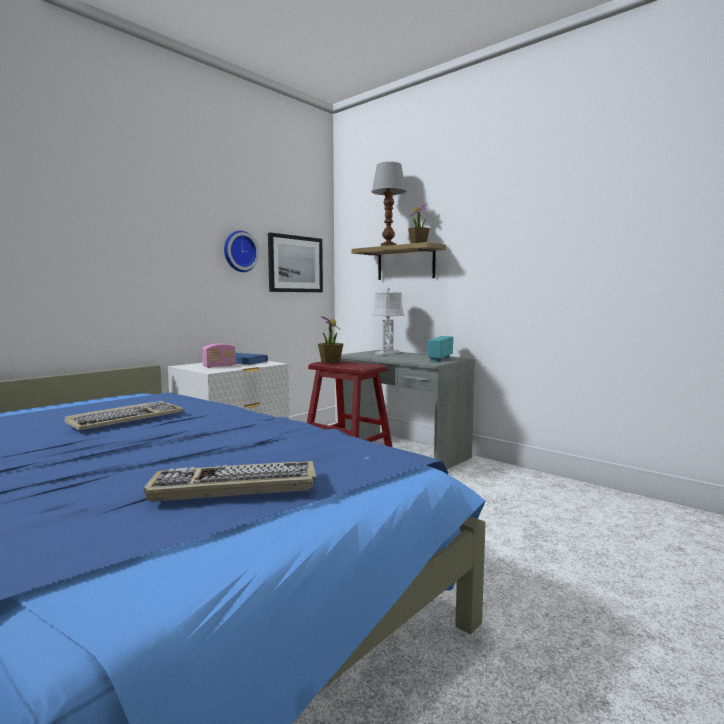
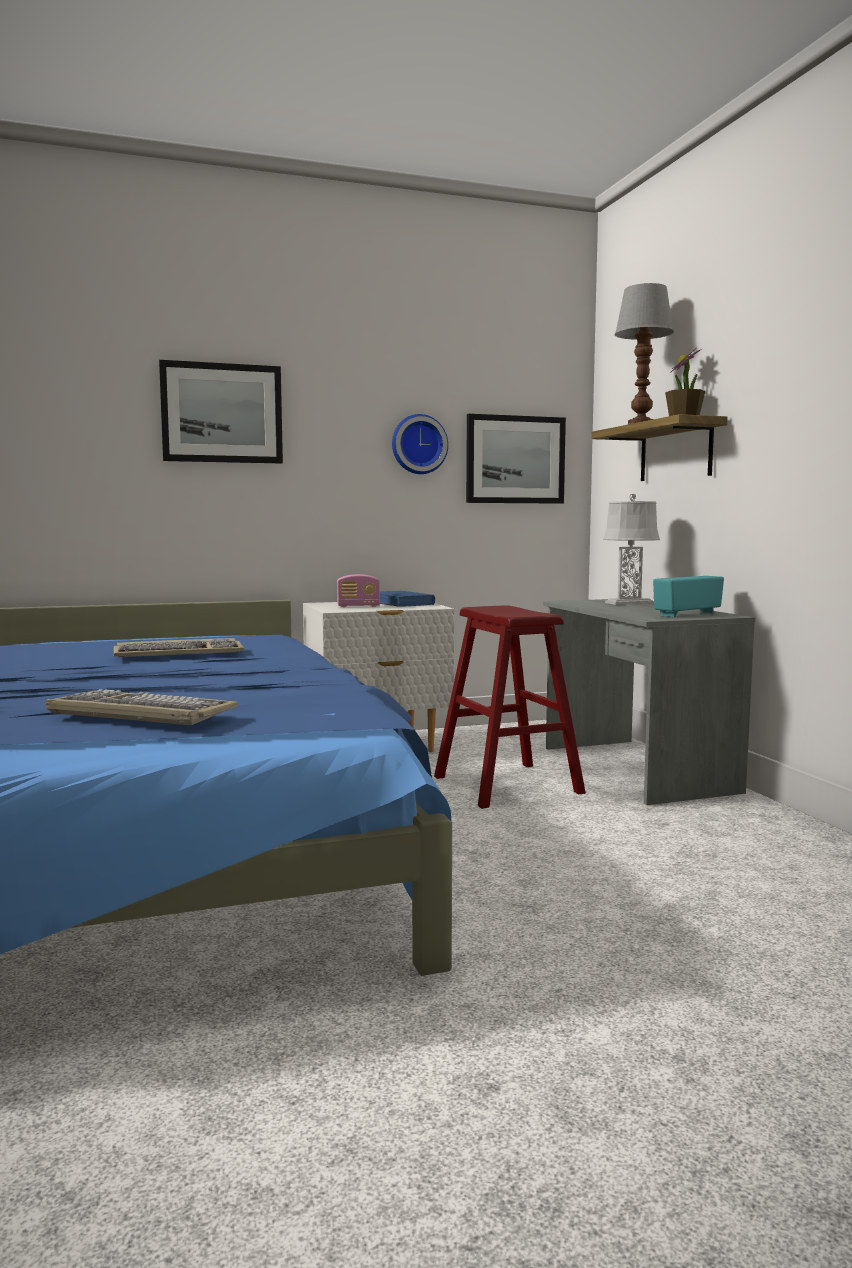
camera: 30 degrees right, 0 degrees up
(98, 219) = (222, 413): none -> picture
(330, 362) = (492, 607): potted plant -> none

